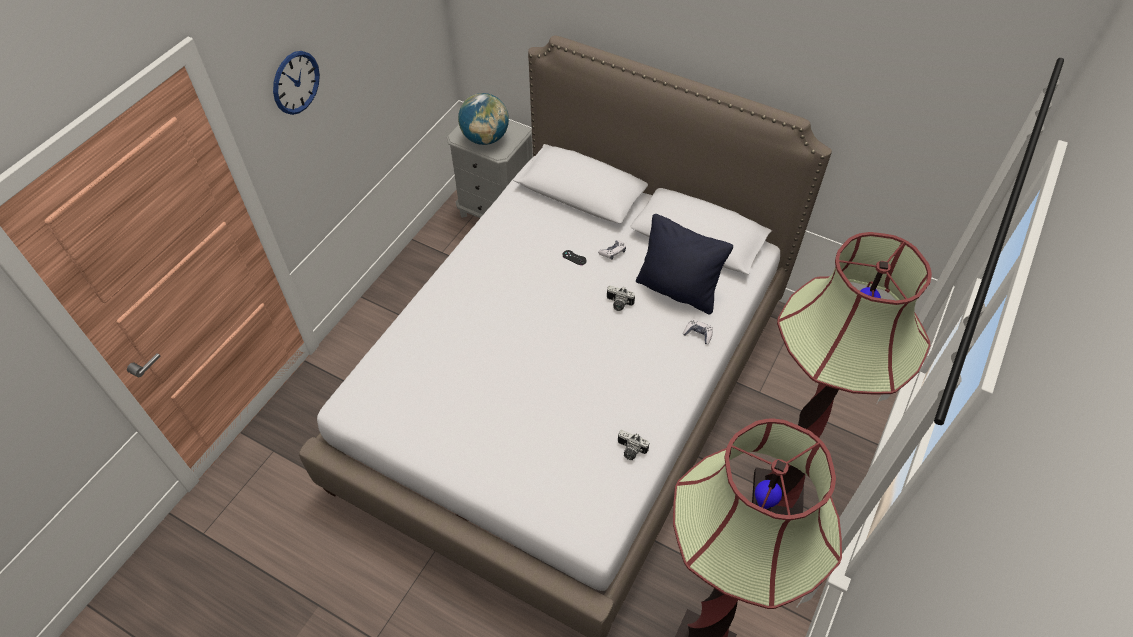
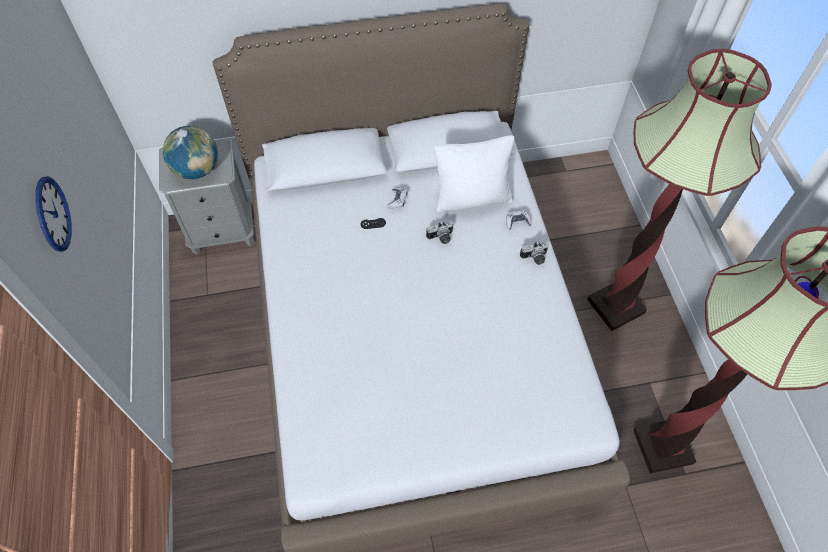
camera: 40 degrees left, 5 degrees up
(630, 451) = (555, 342): camera -> camera (535, 258)
(678, 290) = (472, 198): black pillow -> white pillow

